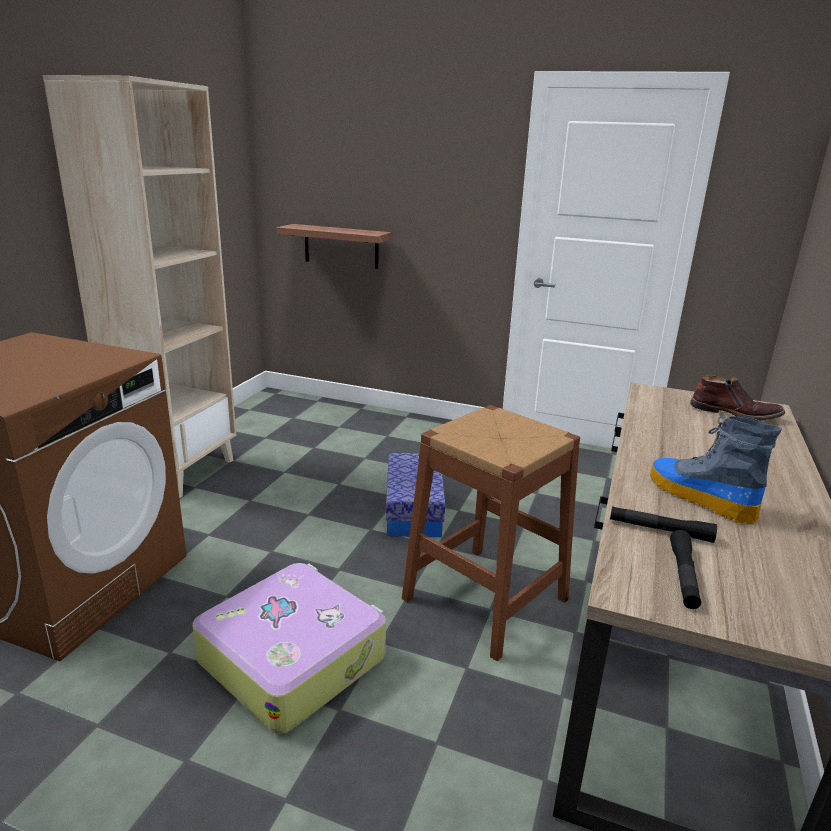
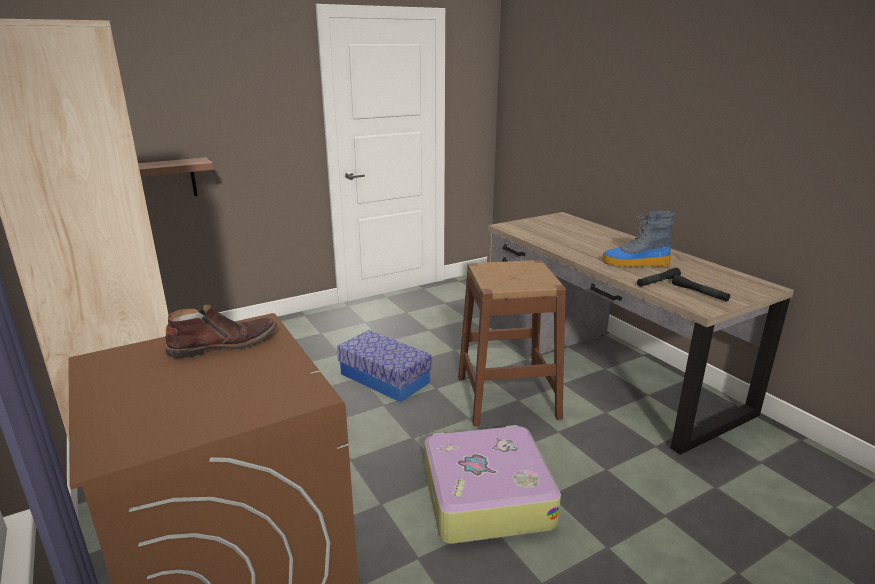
camera: 50 degrees left, 0 degrees up
(734, 413) = (557, 223): brown boot -> brown boot (223, 344)

